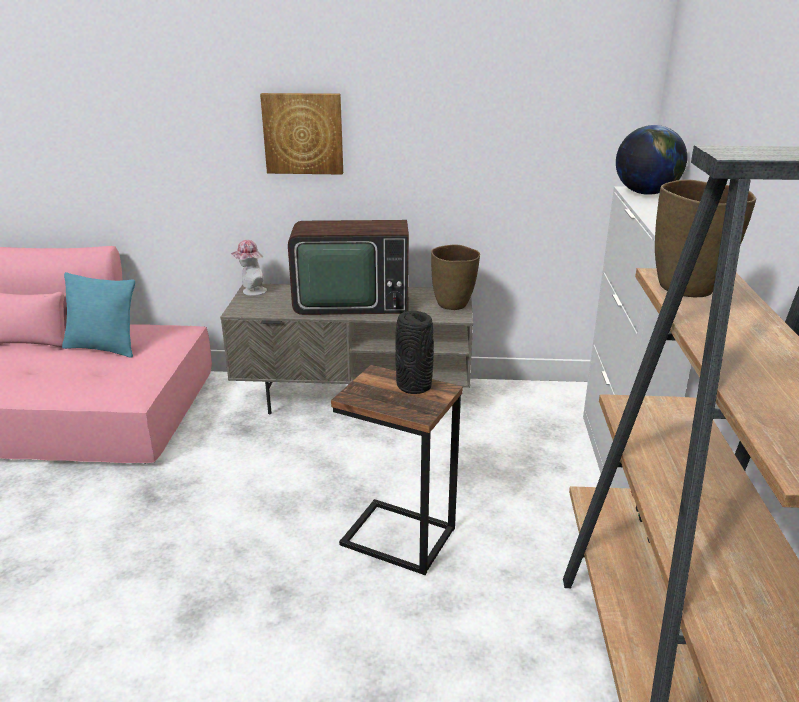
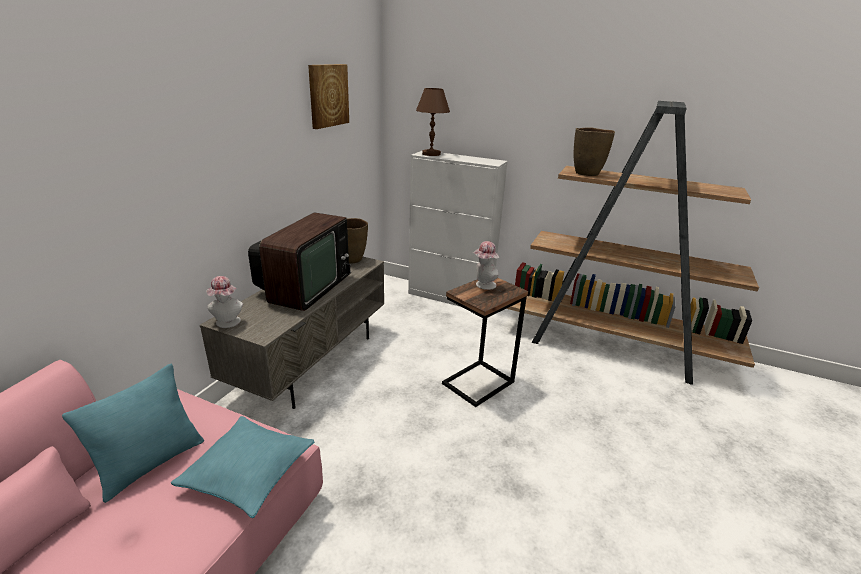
camera: 70 degrees left, 0 degrees up
(98, 387) = (248, 472): none -> turquoise pillow
(303, 133) = (225, 165): picture -> picture (328, 95)
(414, 387) = (483, 285): black vase -> hat
(645, 193) = (431, 154): globe -> brown table lamp

